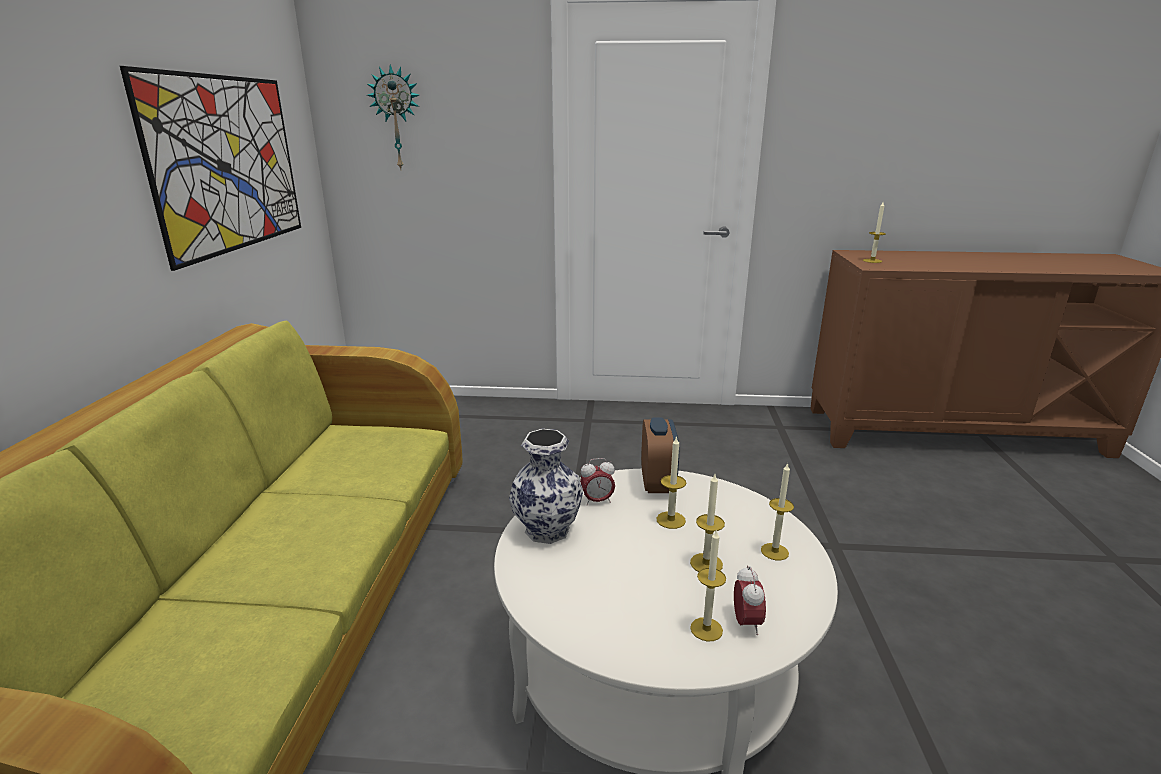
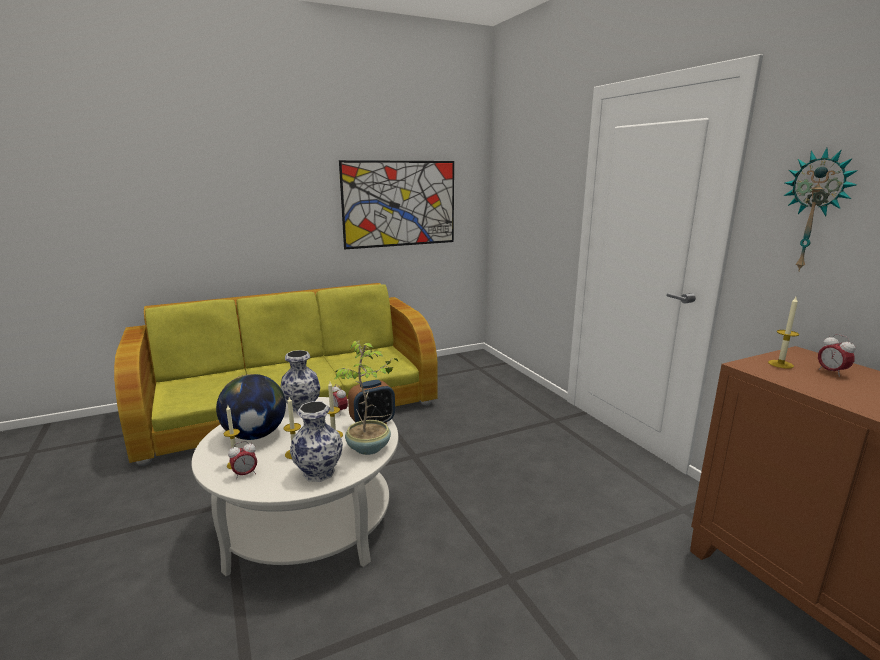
camera: 60 degrees right, 5 degrees down
(397, 118) = (516, 182): wall clock -> wall clock (815, 211)
(614, 594) = (255, 435): none -> globe
(728, 501) = (369, 448): none -> potted plant
(774, 551) = (319, 472): candle -> vase
(894, 257) = (831, 372): none -> alarm clock

